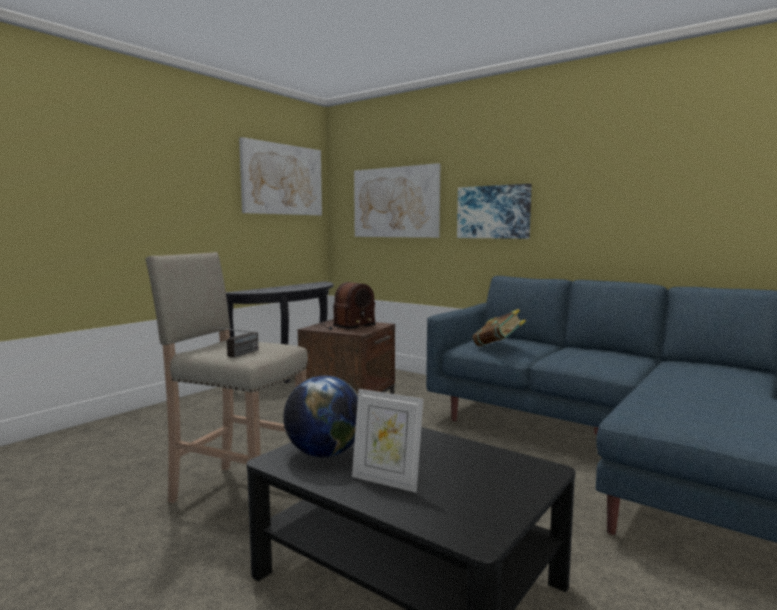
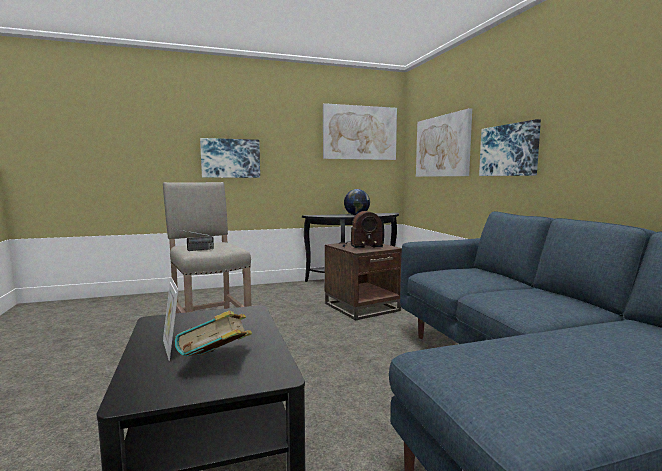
camera: 35 degrees right, 0 degrees up
(117, 211) = (230, 158): none -> picture
(324, 453) = (183, 323): globe -> globe (356, 215)
(498, 347) = (453, 277): book -> book (216, 362)

